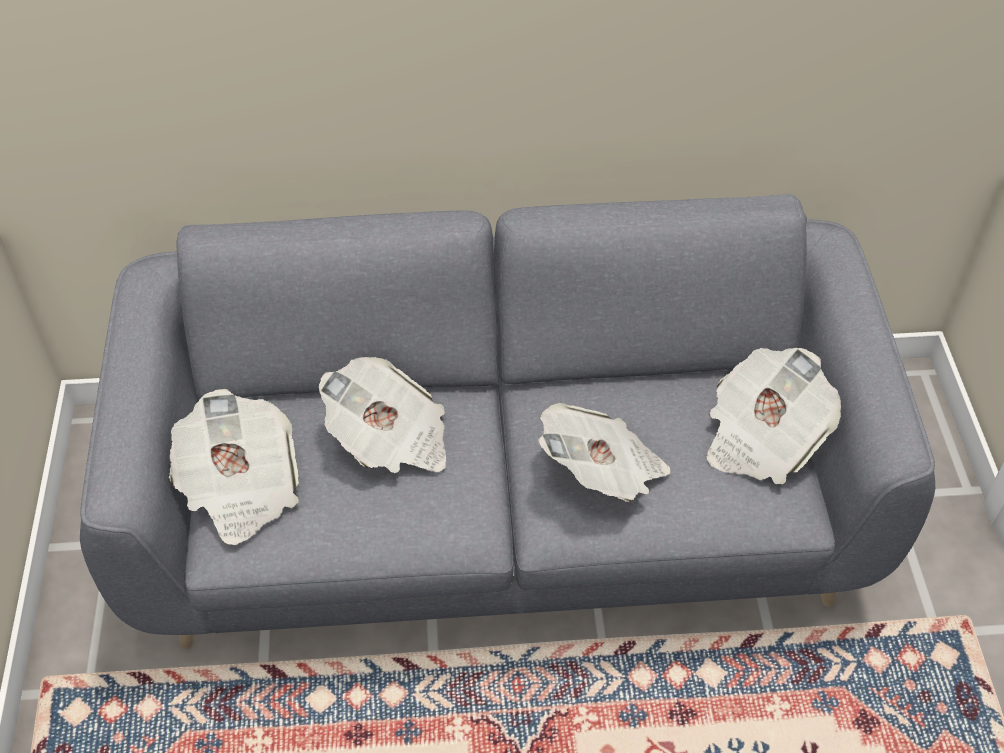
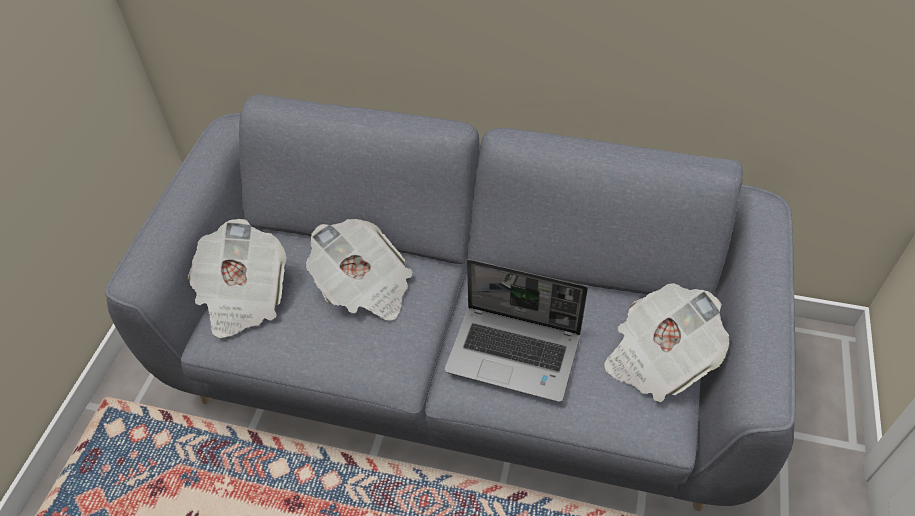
camera: 20 degrees right, 0 degrees up
(603, 472) = (515, 353): newspaper -> laptop

